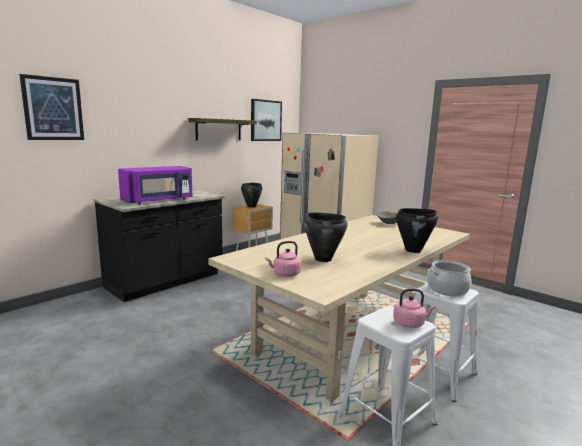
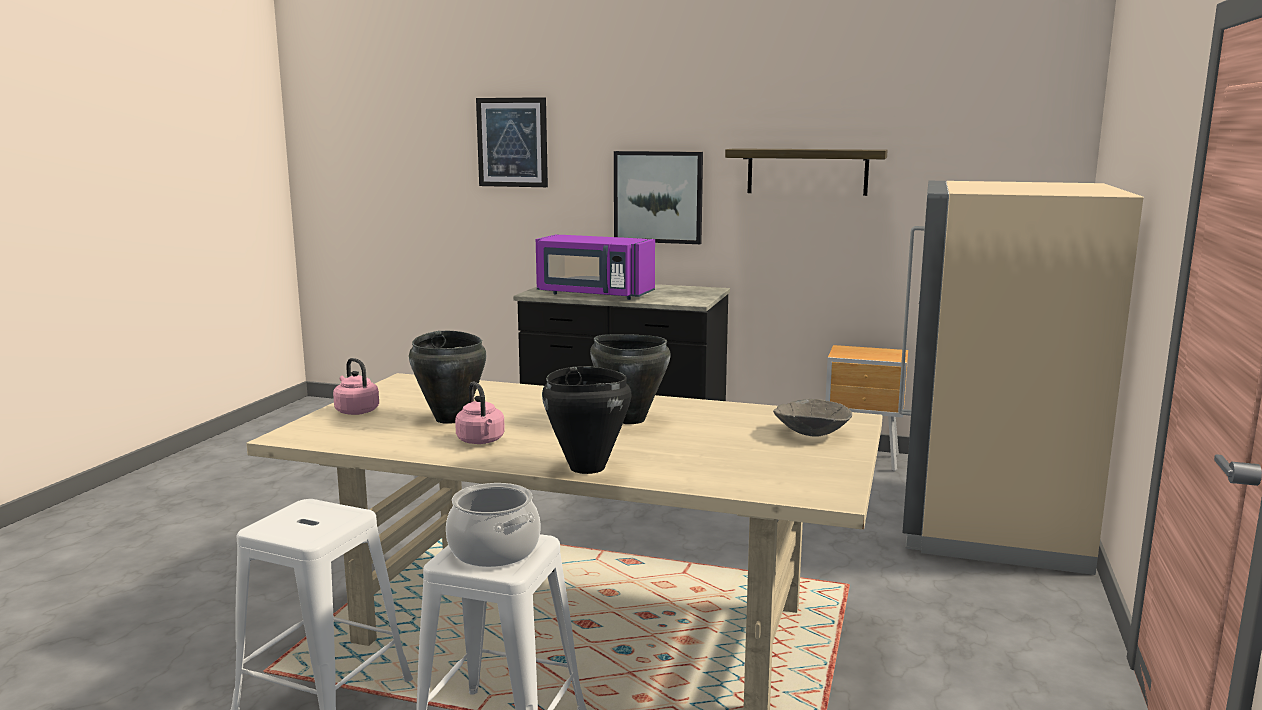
camera: 65 degrees right, 0 degrees up
(251, 206) = (867, 352): black cooking pot -> black cooking pot (629, 419)
(265, 120) = (956, 148): picture -> picture (658, 197)
(410, 323) = (305, 530): pink kettle -> pink kettle (481, 441)

